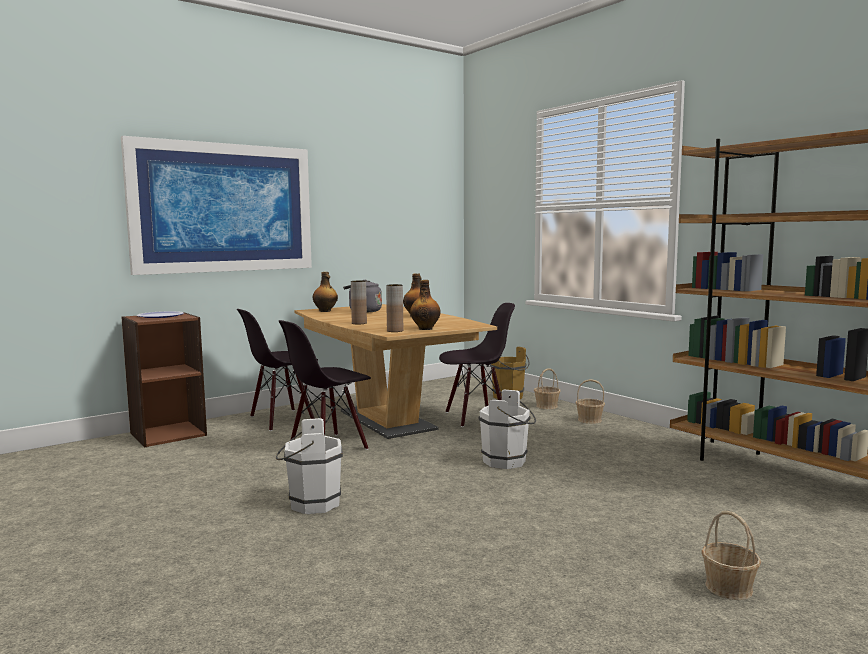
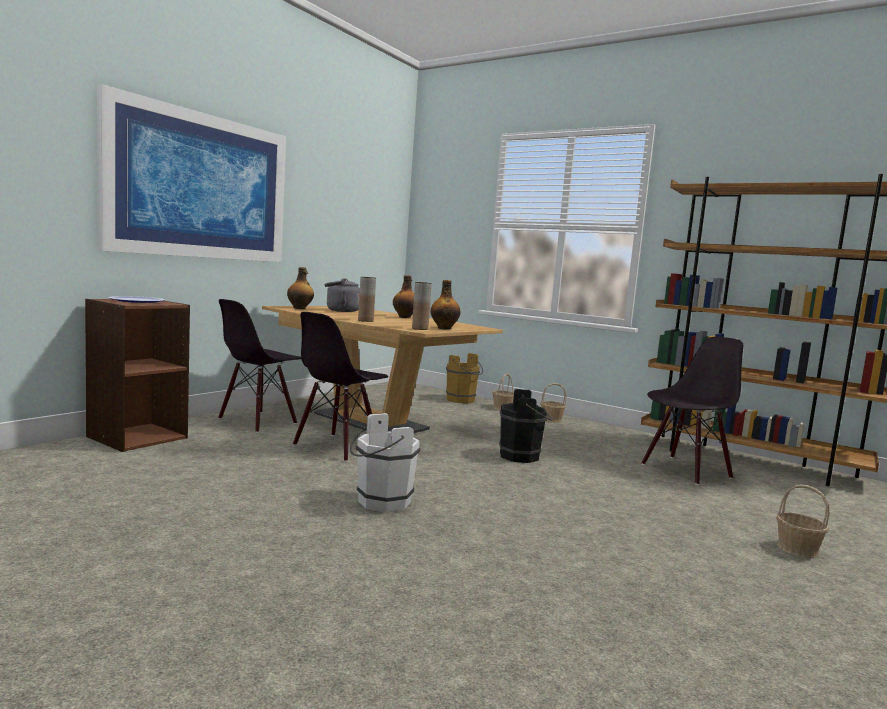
camera: 20 degrees left, 0 degrees up
(476, 417) = (451, 418): black chair -> black chair (685, 470)
(508, 462) = (522, 457): white bucket -> black bucket

